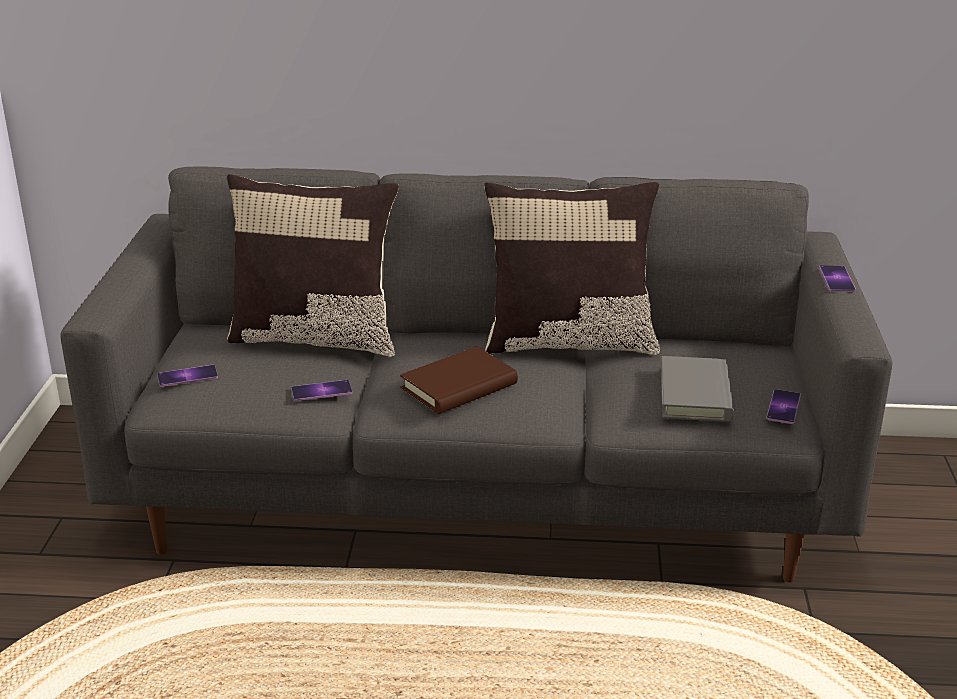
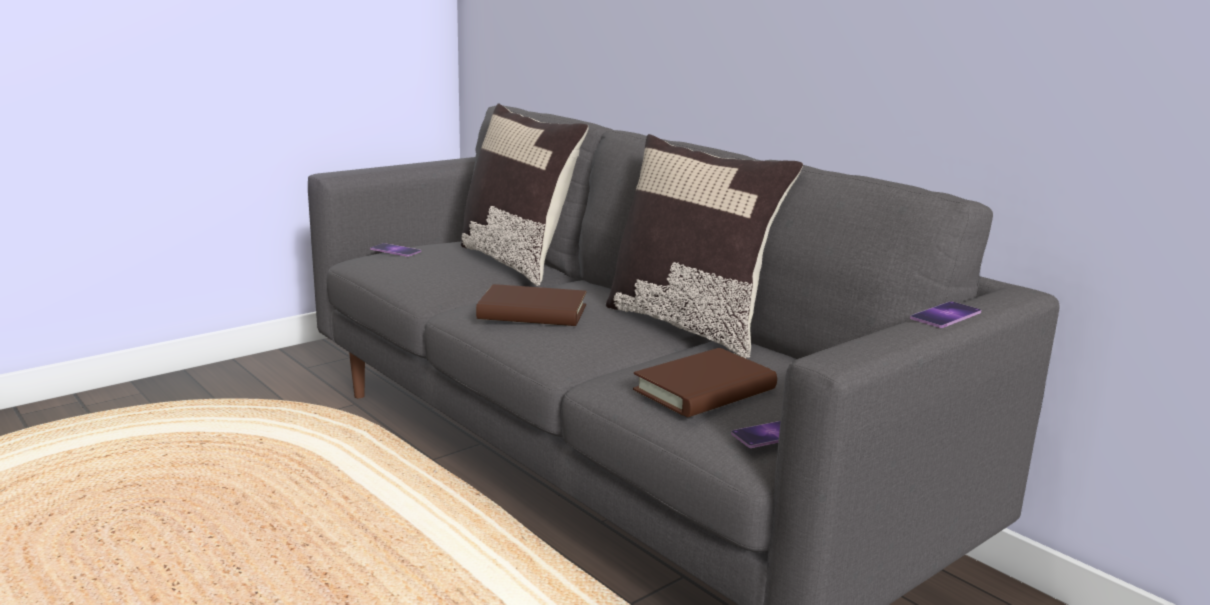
camera: 45 degrees right, 10 degrees down
(321, 391) = (445, 283): phone -> none
(695, 394) = (705, 390): grey book -> brown book

